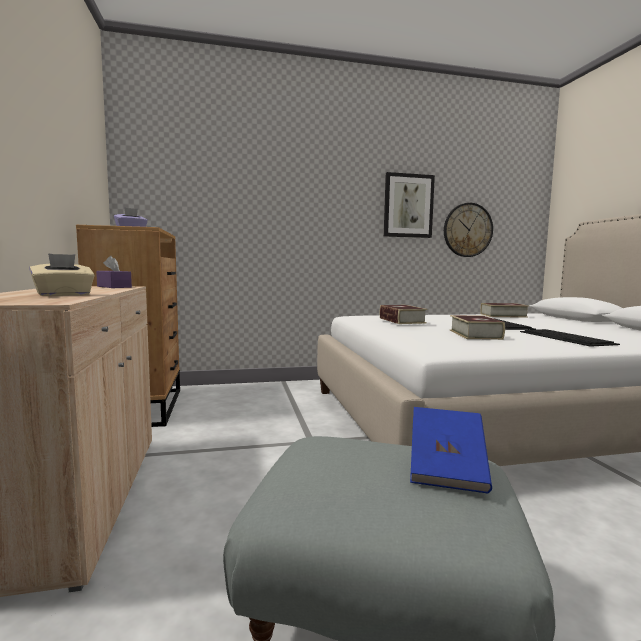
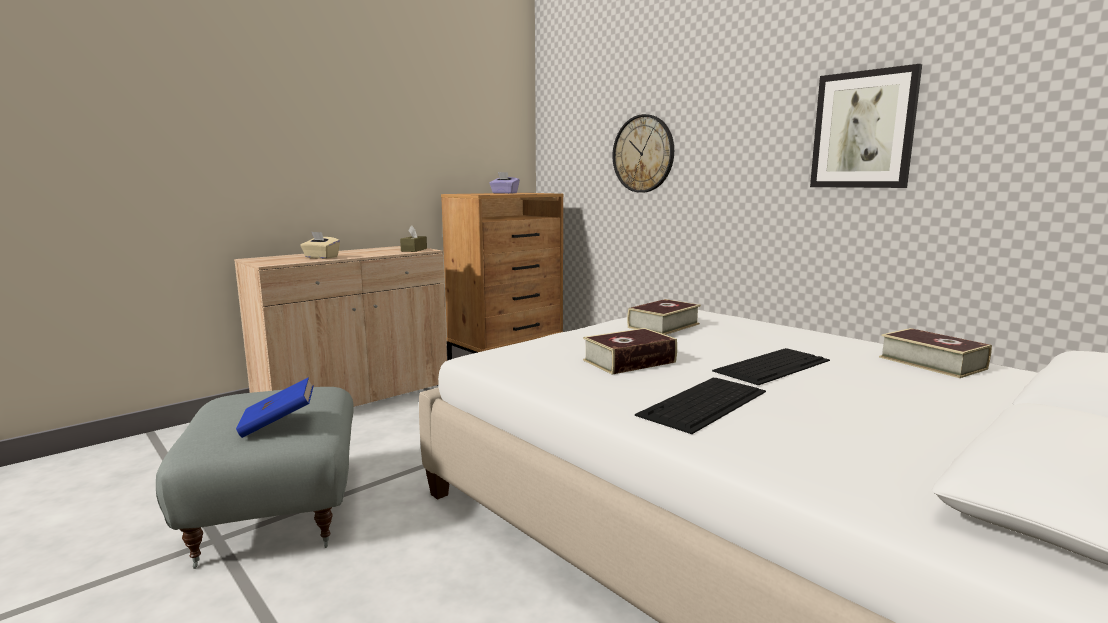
camera: 60 degrees right, 5 degrees up
(114, 287) = (414, 250): purple tissue box -> brown tissue box
(467, 230) = (1008, 169): wall clock -> wall clock (643, 154)

